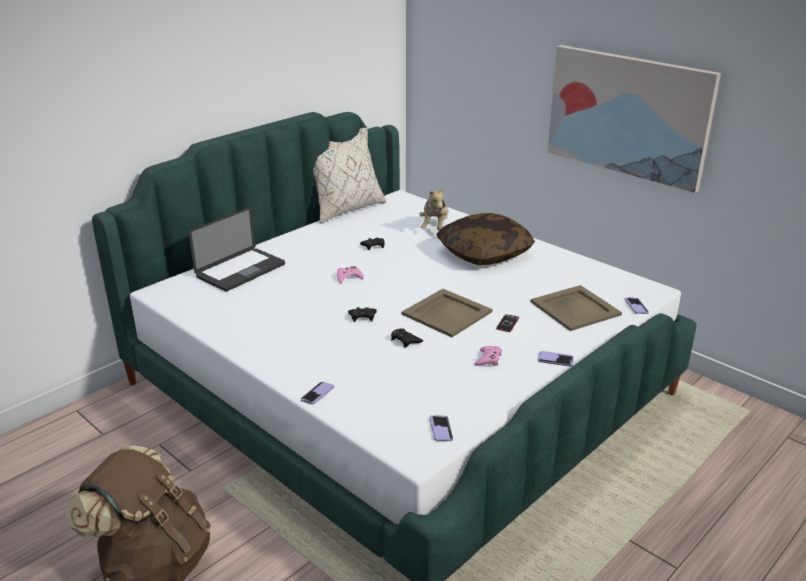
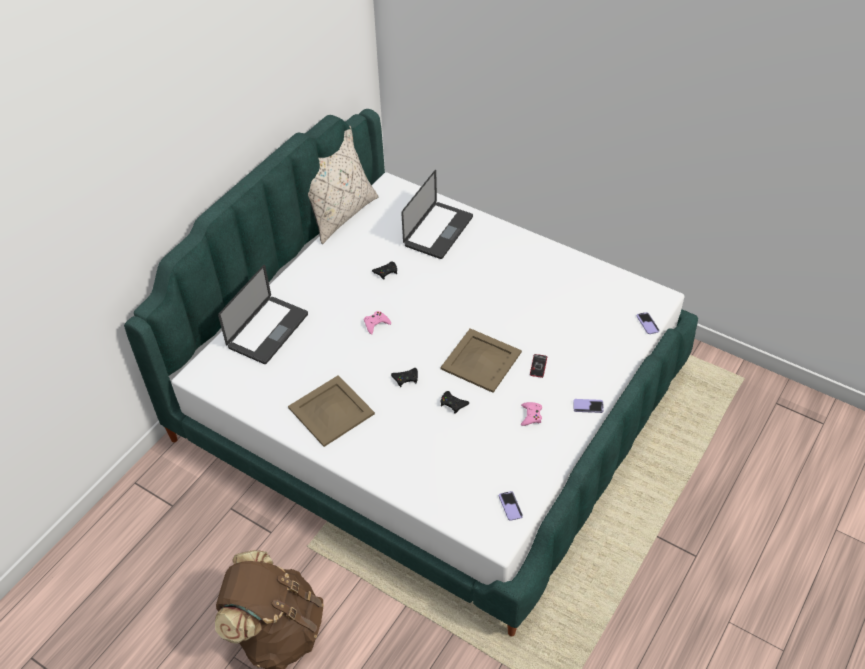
camera: 10 degrees left, 20 degrees up
(317, 394) = (396, 484): phone -> none
(435, 227) = (438, 231): plush toy -> laptop
(484, 253) = (496, 266): pillow -> none
(575, 308) = (594, 334): beige tray -> beige tray (331, 410)
(628, 115) = (628, 125): picture -> none

